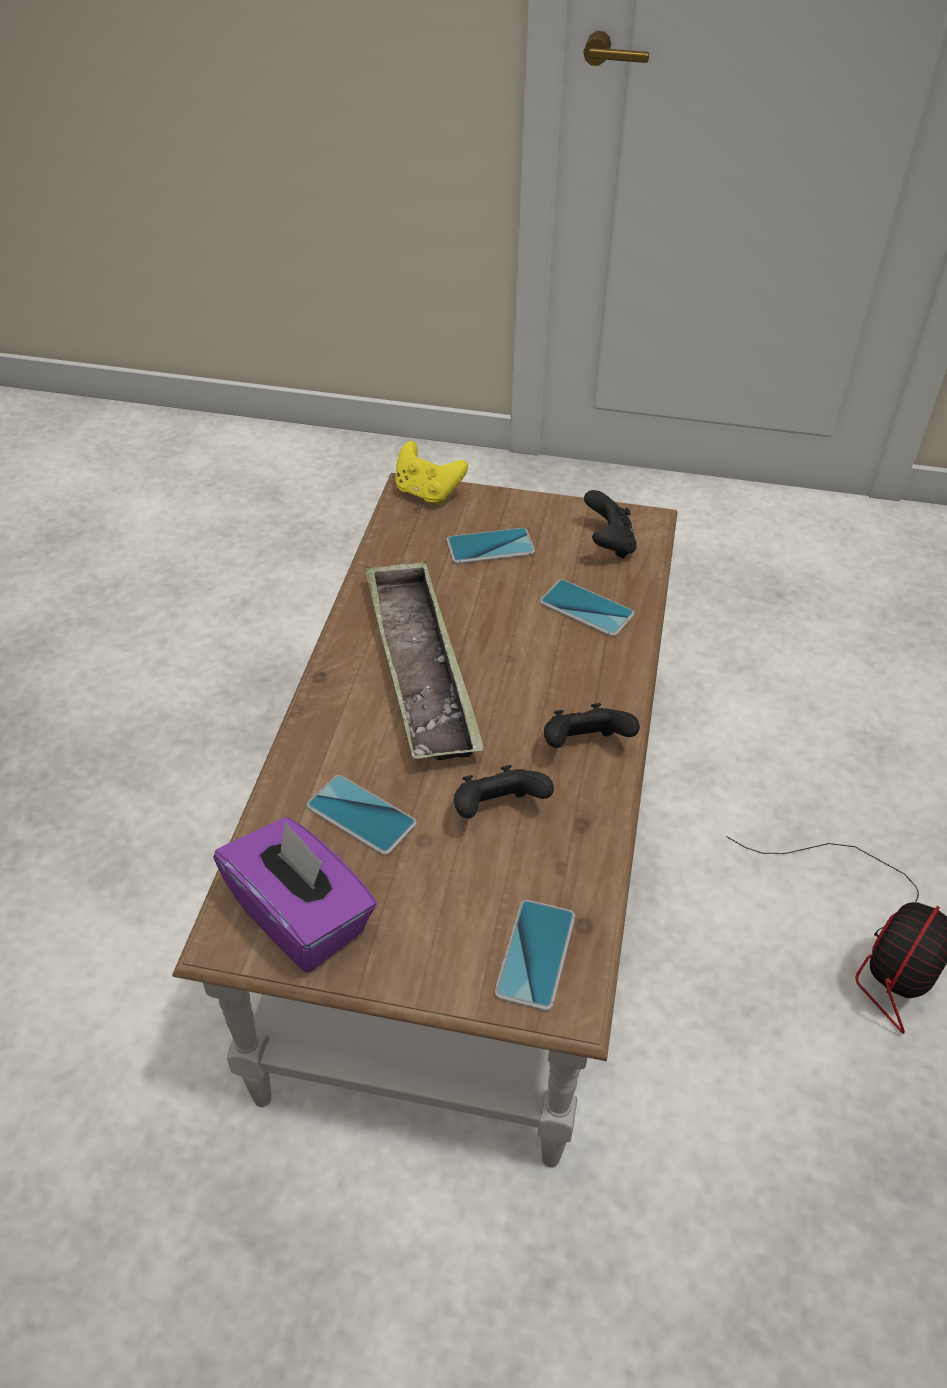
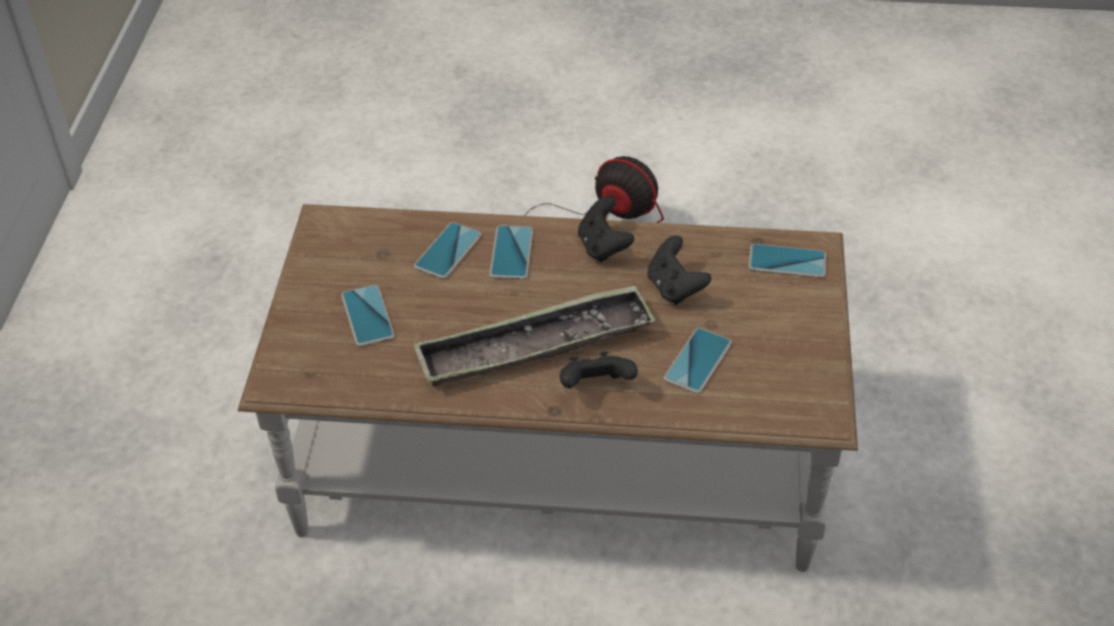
camera: 95 degrees left, 0 degrees up
(302, 916) = (794, 380): purple tissue box -> none
(427, 493) = (282, 369): yellow game controller -> none
(579, 661) = (511, 253): none -> phone
(608, 544) = (361, 241): black game controller -> black game controller (596, 387)

